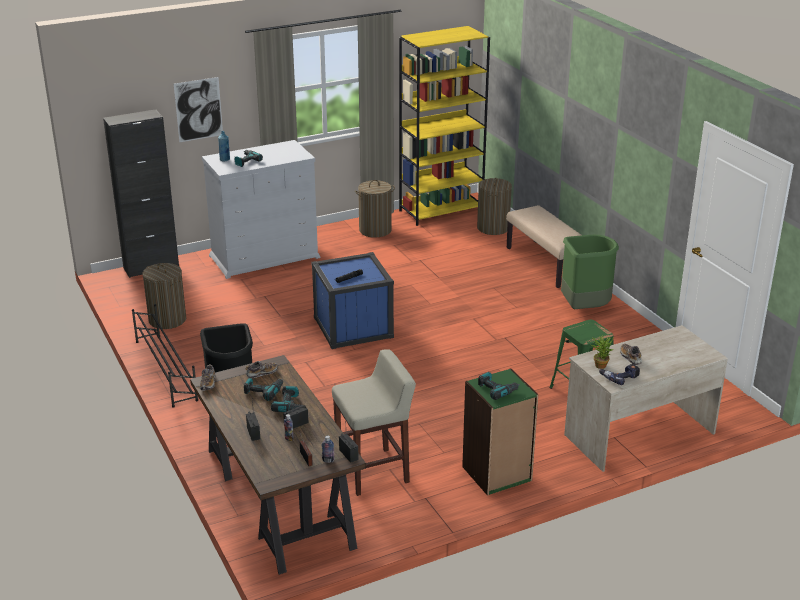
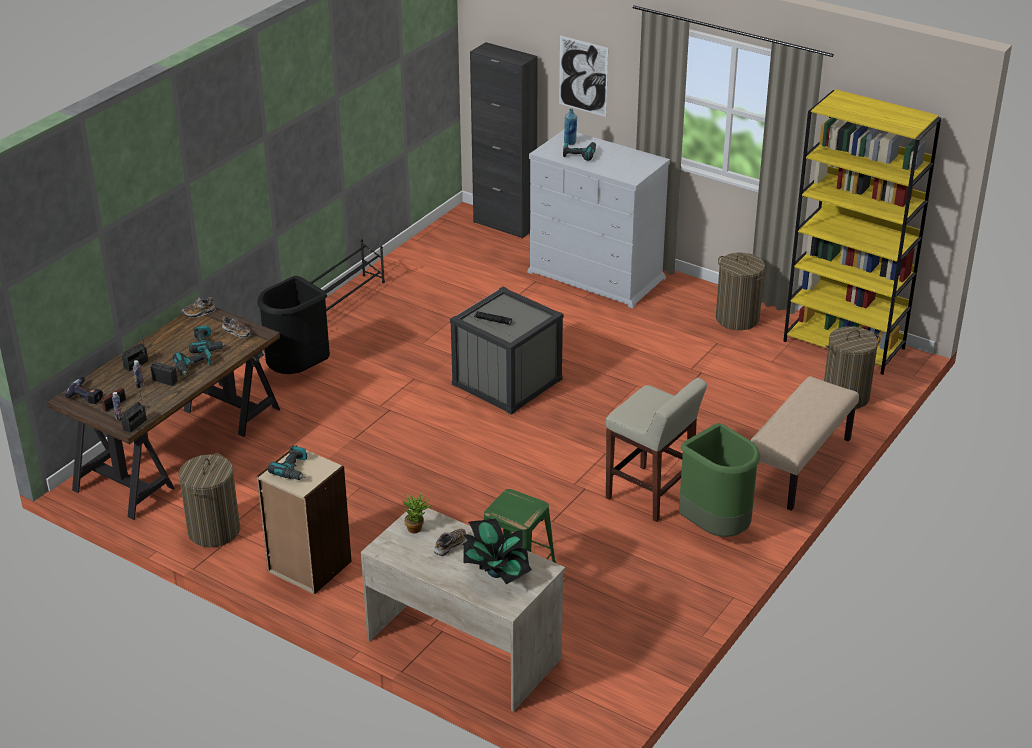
camera: 60 degrees right, 5 degrees up
(167, 320) = (417, 274): laundry basket -> laundry basket (214, 531)
(353, 327) = (507, 381): blue storage box -> grey storage box
(374, 471) = (257, 488): beige stool -> beige stool (650, 494)
(497, 474) = (309, 567): green bookcase -> beige bookcase
(619, 377) = (399, 548): power drill -> power drill (87, 395)
(671, 349) = (496, 572): none -> potted plant

